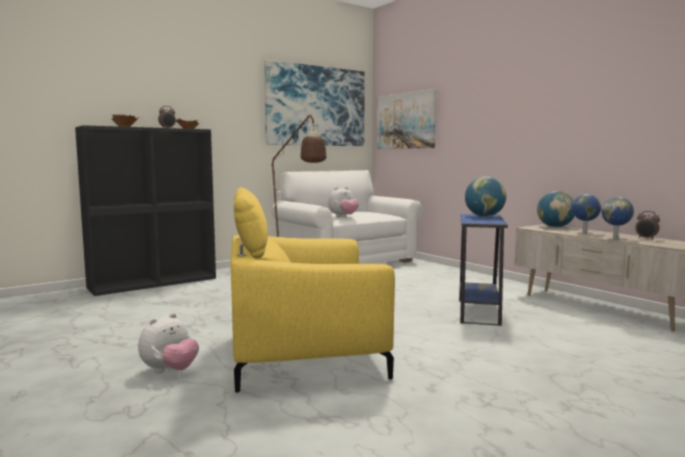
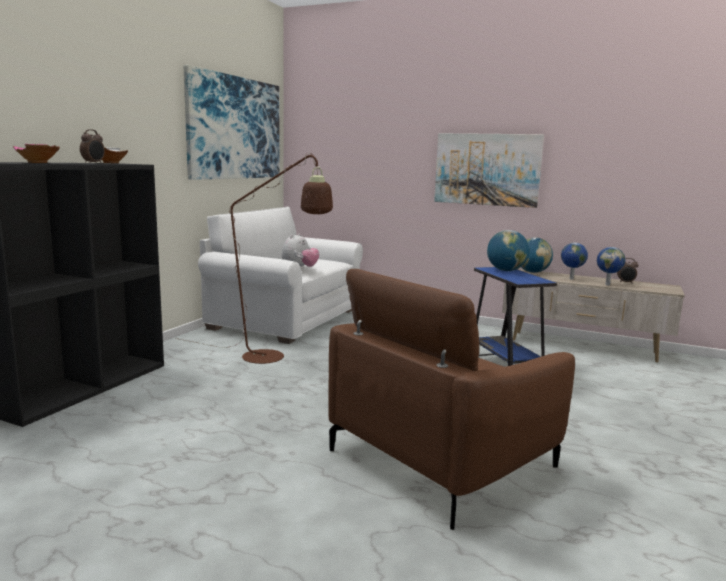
camera: 30 degrees left, 5 degrees up
(170, 371) = (334, 523): plush toy -> none
(307, 355) = (442, 458): yellow armchair -> brown armchair
(405, 121) = (336, 150): picture -> picture (487, 169)

